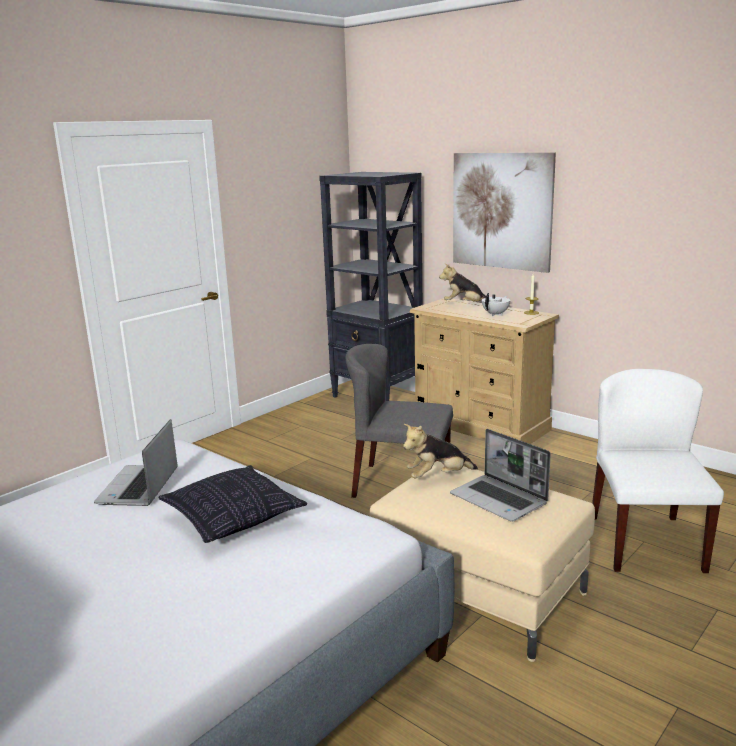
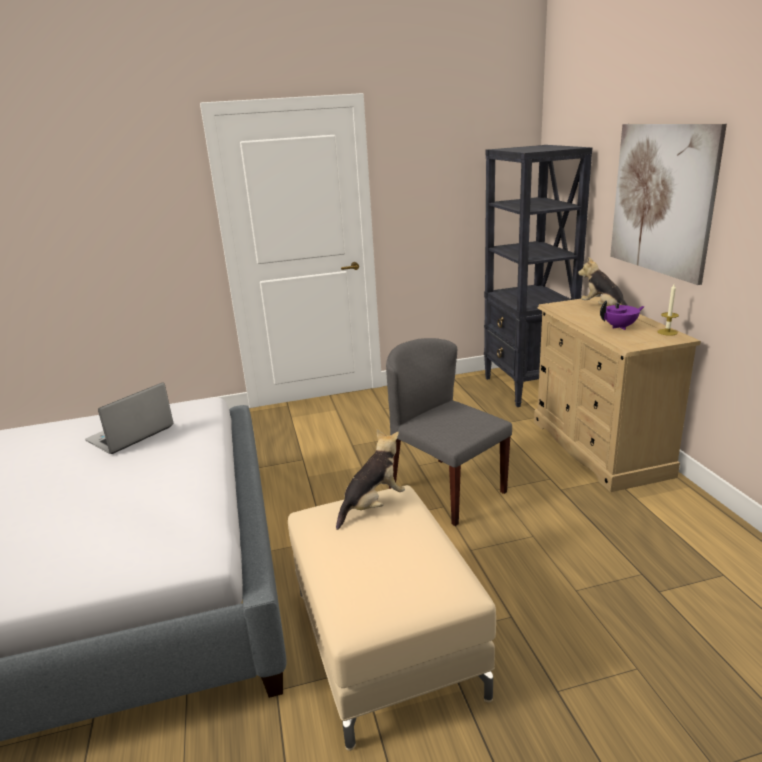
camera: 35 degrees right, 5 degrees up
(232, 518) = (136, 488): pillow -> none
(438, 477) = (372, 505): plush toy -> plush toy turned 120 degrees clockwise
(496, 314) = (620, 327): white teapot -> purple teapot
(499, 500) = (389, 557): laptop -> none
(644, 542) = (636, 670): white chair -> none

